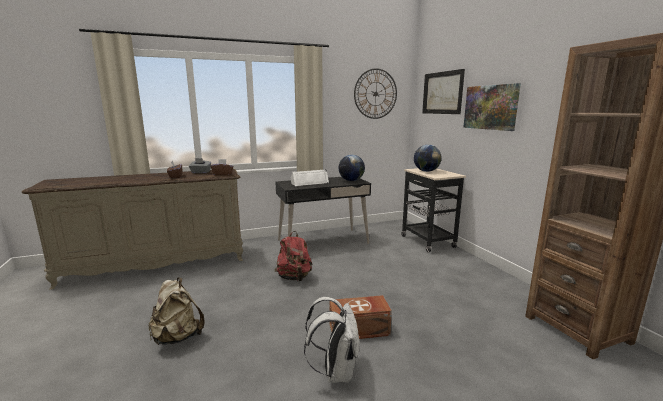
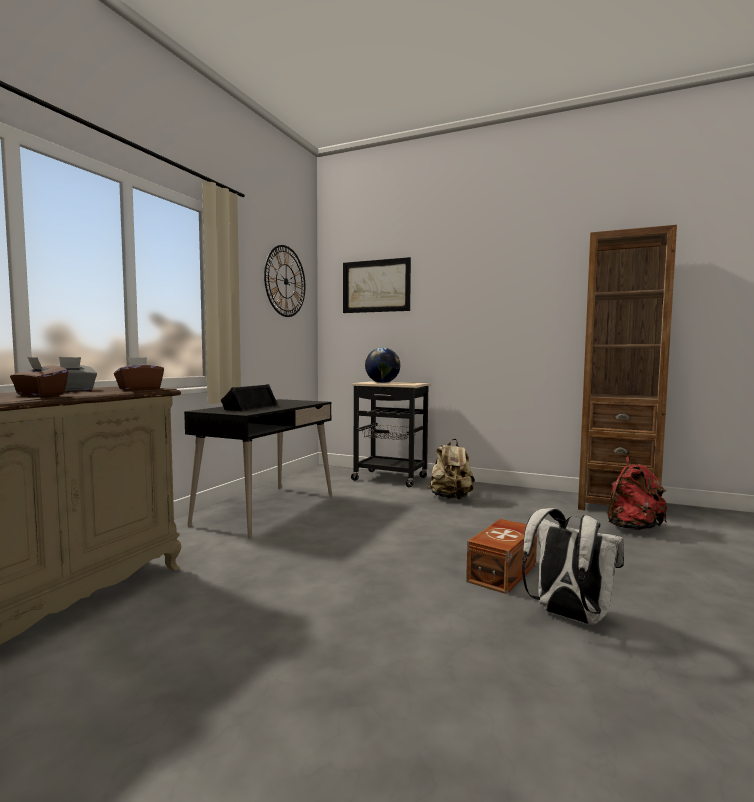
camera: 45 degrees left, 10 degrees down
(178, 337) = (306, 710): beige backpack -> beige backpack (451, 498)
(294, 278) = (318, 557): red backpack -> red backpack (633, 528)
(309, 183) = (250, 407): white speaker -> black speaker
(351, 180) = (298, 402): globe -> none
(490, 107) = (455, 300): picture -> none

